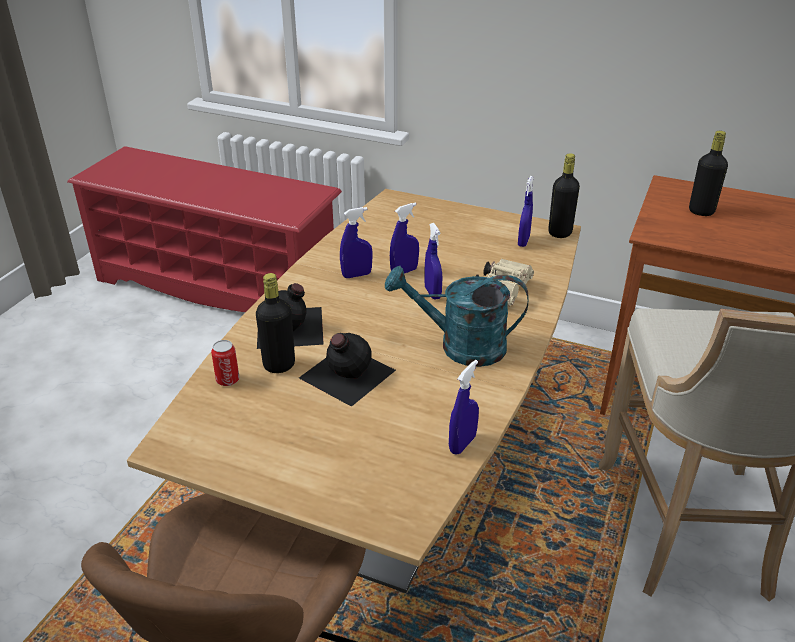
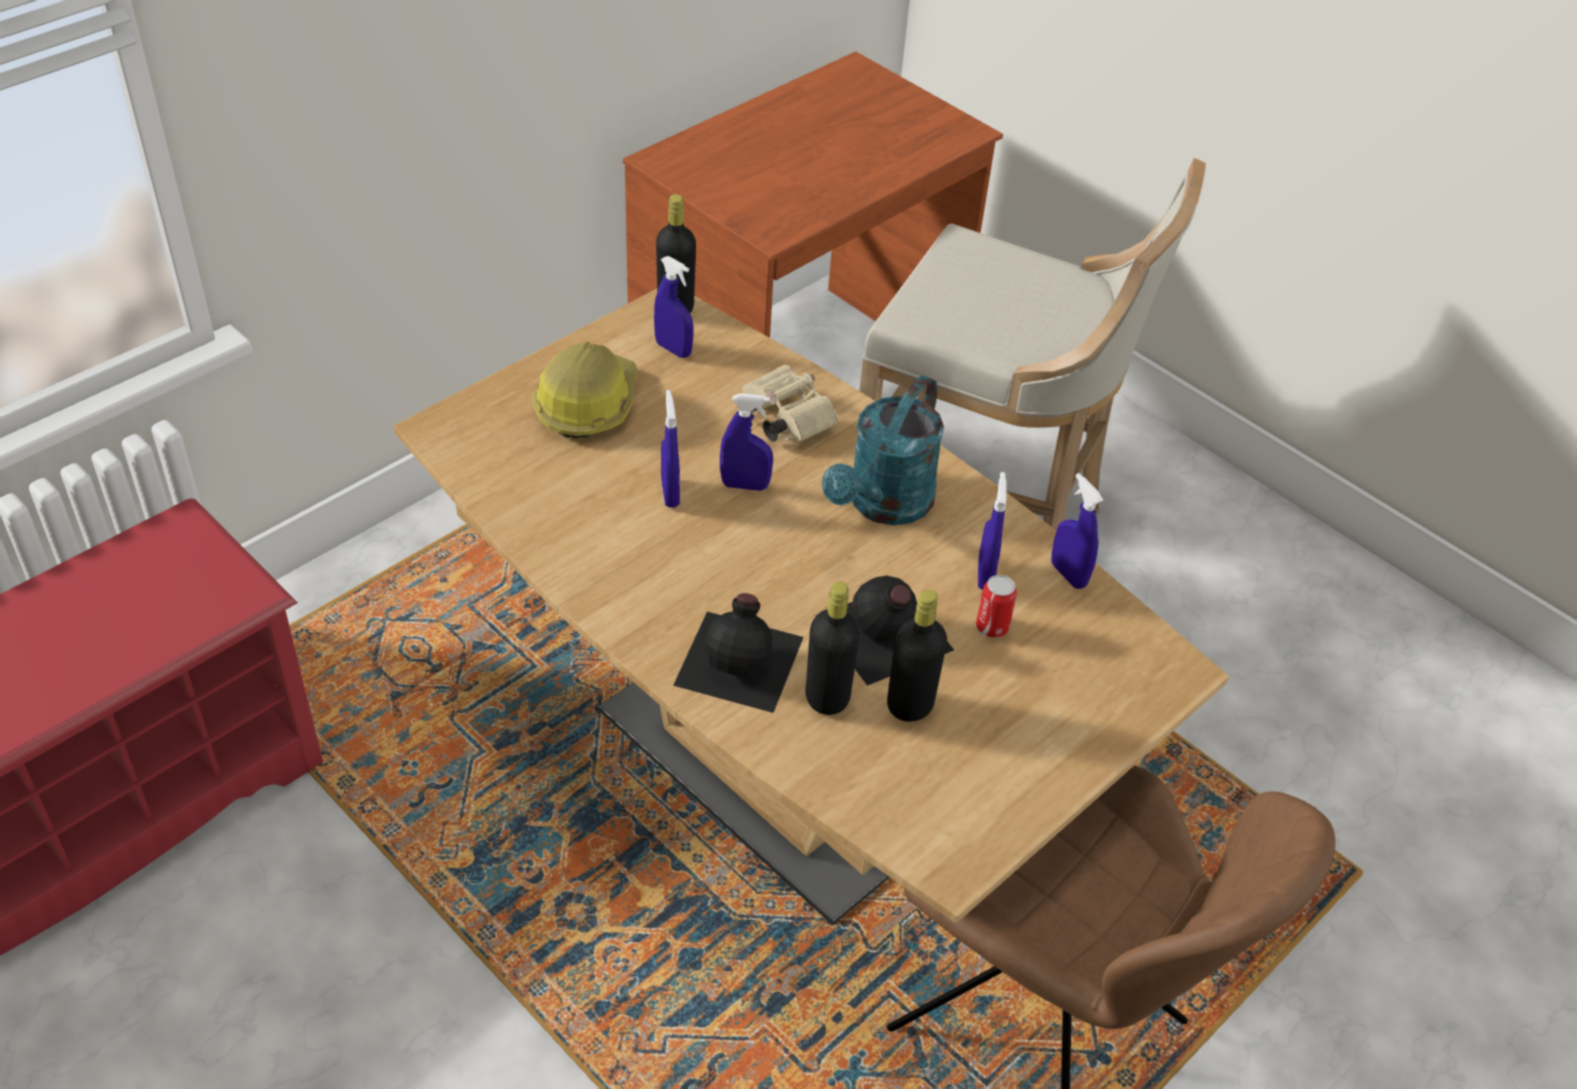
camera: 70 degrees left, 10 degrees up
(227, 380) = (833, 764): can -> can (992, 627)
(356, 275) = (645, 546): blue spray bottle -> blue spray bottle (985, 575)
(451, 230) = (587, 404): none -> hard hat
(701, 211) = (748, 170): black bottle -> black bottle (910, 705)

